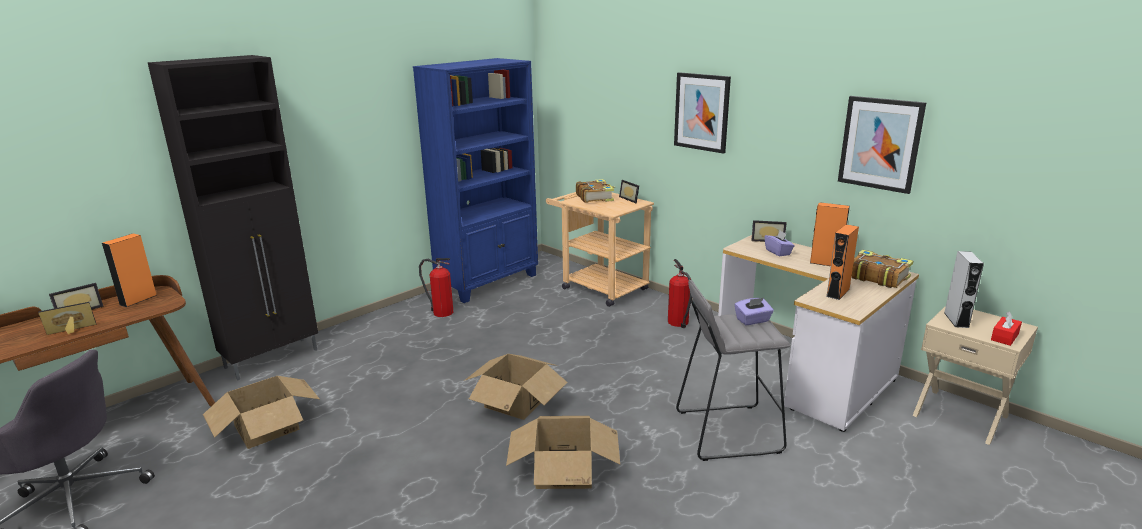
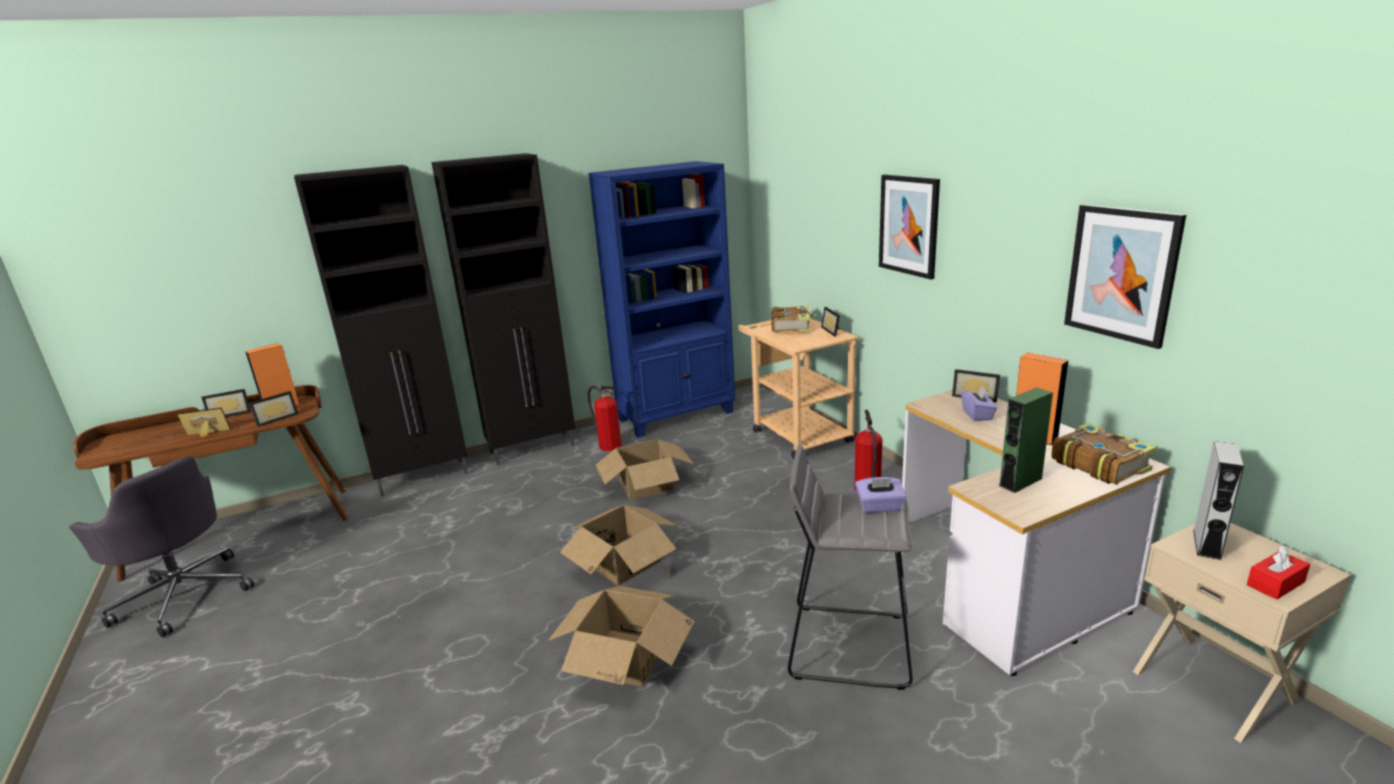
camera: 20 degrees right, 0 degrees up
(142, 309) = (276, 419): none -> picture frame
(266, 427) = (374, 550): cardboard box -> cardboard box (646, 484)
(370, 322) = (533, 449): none -> black cabinet
(838, 292) = (1020, 482): orange speaker -> green speaker

